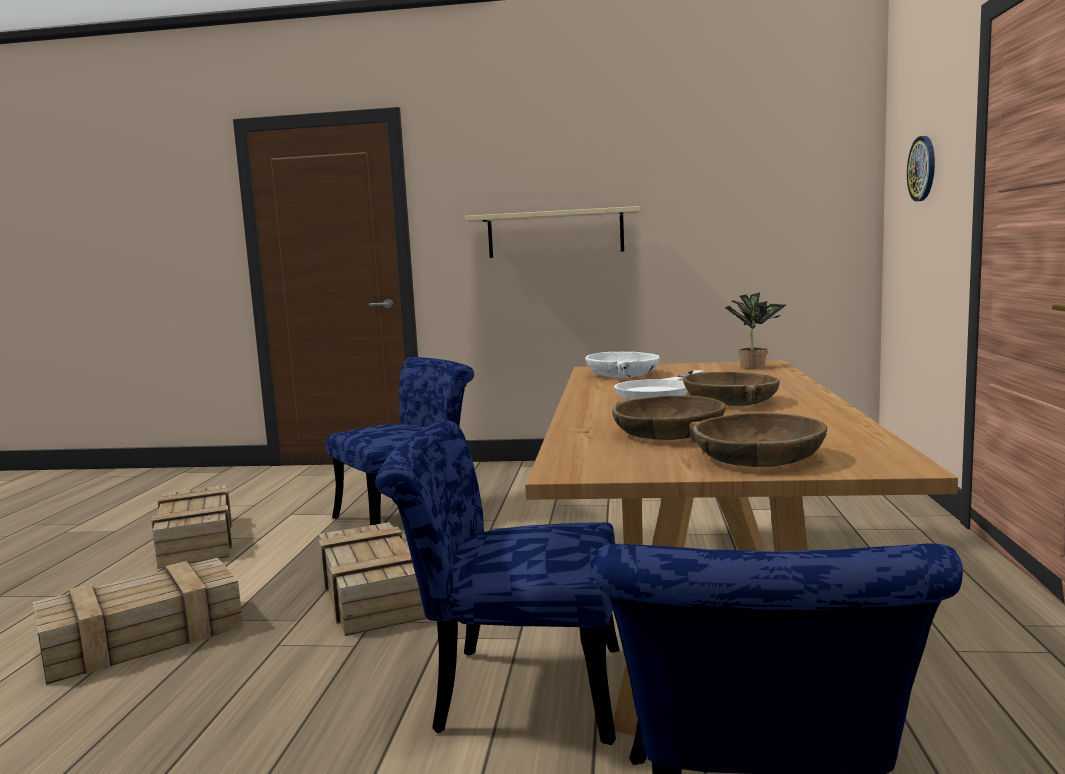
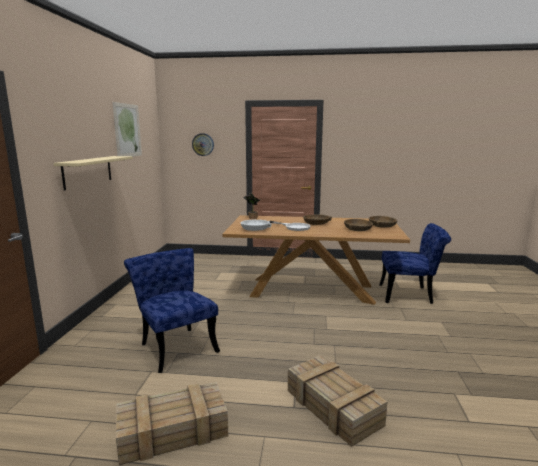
camera: 90 degrees left, 5 degrees up
(370, 593) = (285, 347): crate -> none
(512, 690) = (359, 316): blue chair -> none
(708, 156) = (127, 130): none -> picture

